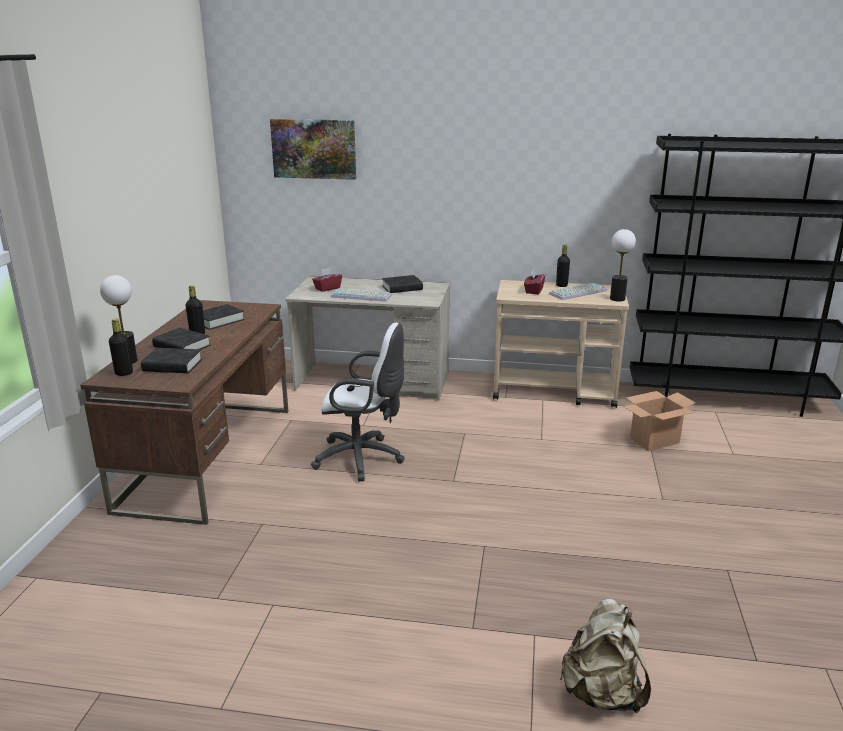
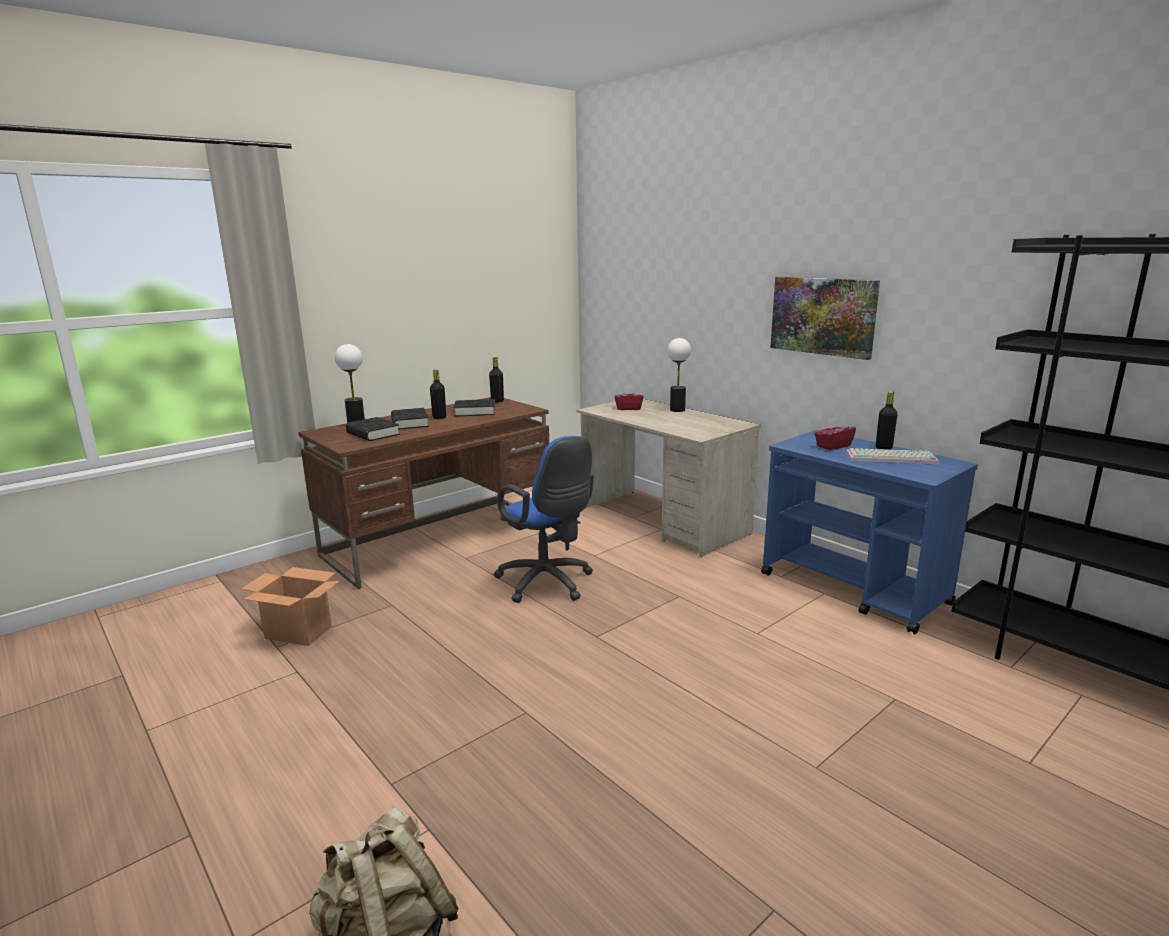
camera: 40 degrees right, 5 degrees down
(124, 373) = (335, 431): black bottle -> black bottle (497, 401)
(314, 149) = (649, 261): picture -> picture (823, 316)
(362, 296) = (646, 419): keyboard -> none
(363, 459) = (548, 584): white office chair -> blue office chair
(402, 288) = (699, 420): black book -> none
(555, 391) = (854, 589): beige cart -> blue cart
(617, 299) = (934, 475): table lamp -> table lamp (677, 410)
(654, 441) = (913, 693): cardboard box -> cardboard box (297, 632)

